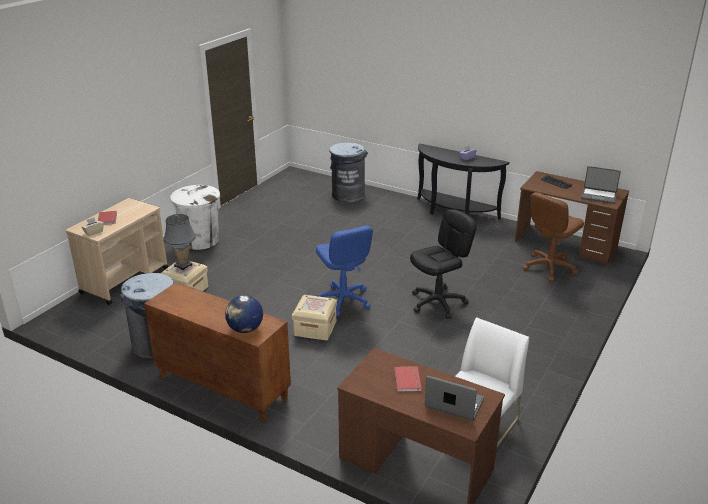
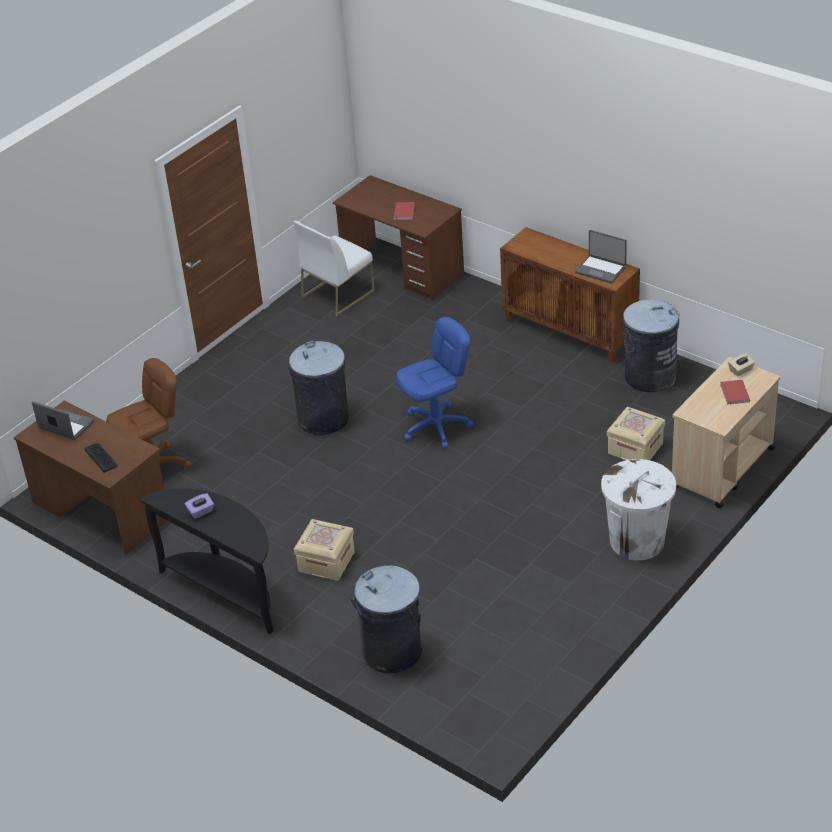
camera: 170 degrees left, 10 degrees up
(183, 265) = (636, 425): grey table lamp -> none
(245, 329) = (537, 241): globe -> none
(315, 328) = (474, 390): beige storage box -> beige storage box (326, 562)
(343, 300) = (436, 426): blue office chair -> blue office chair turned 75 degrees clockwise
(438, 303) = (323, 419): black office chair -> grey trash can
(453, 404) = (374, 196): laptop -> laptop (601, 269)

